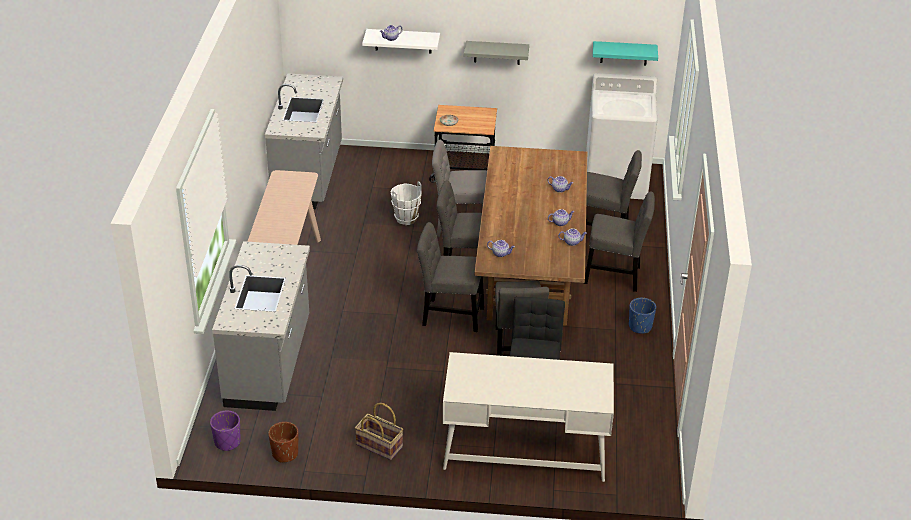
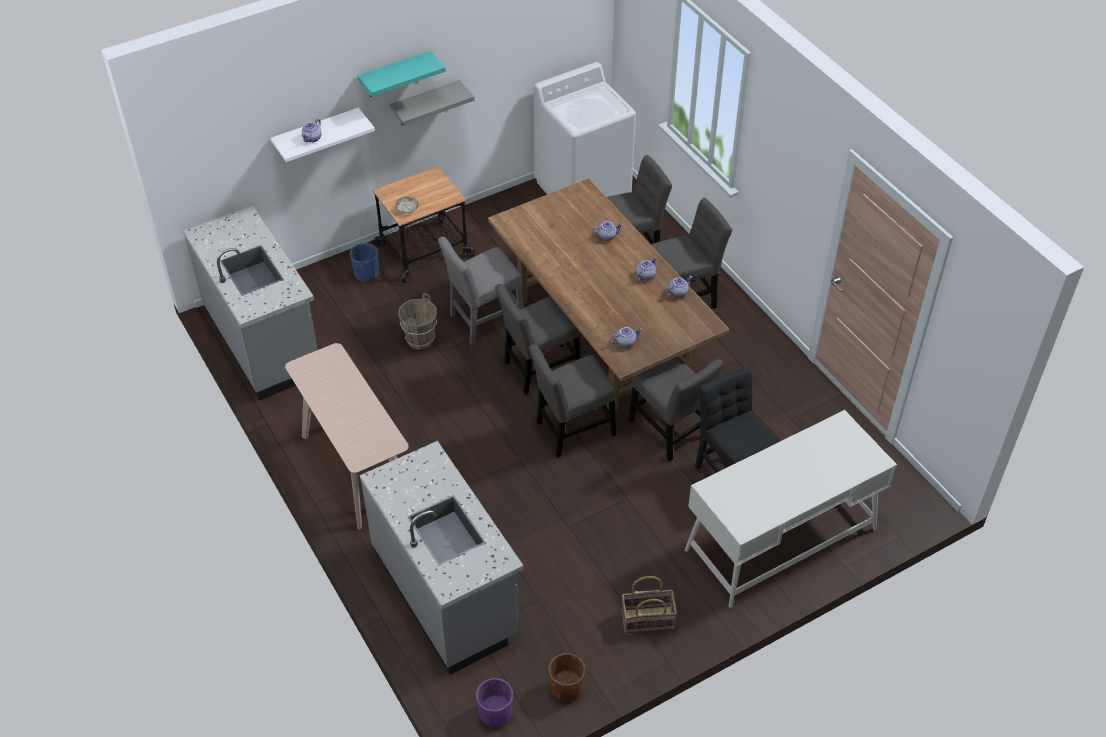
camera: 35 degrees left, 10 degrees up
(406, 218) = (420, 340): white bucket -> brown bucket
(624, 53) = (560, 49): turquoise shelf -> turquoise shelf (395, 75)
(640, 326) = (754, 344): blue planter -> blue planter (367, 274)

